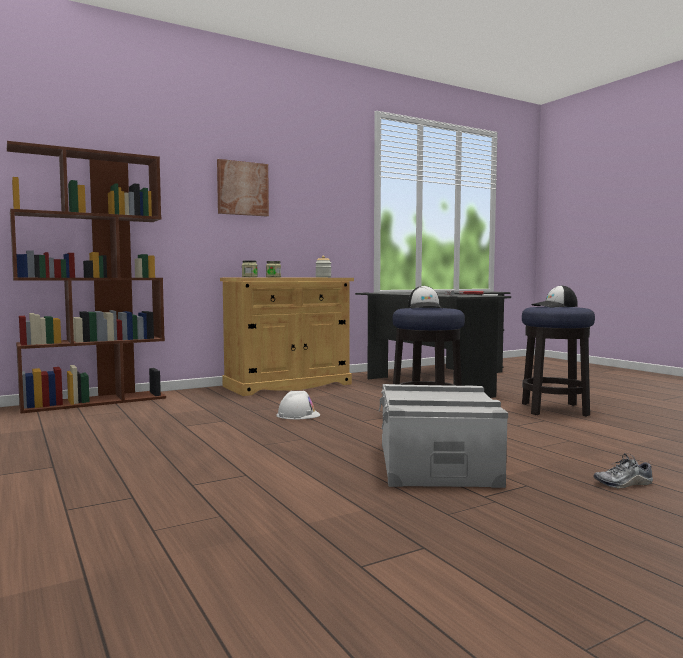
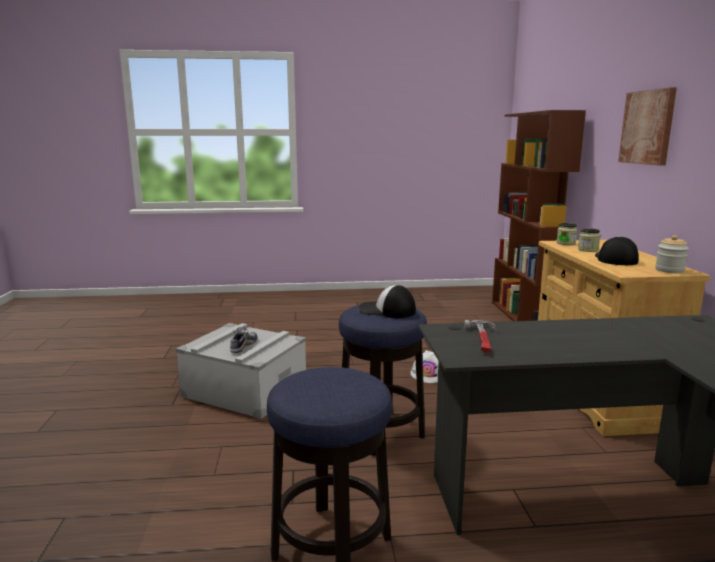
camera: 115 degrees right, 10 degrees up
(554, 306) = (338, 387): cap -> cap (615, 259)
(623, 483) = (118, 439): shoe -> shoe (243, 346)

